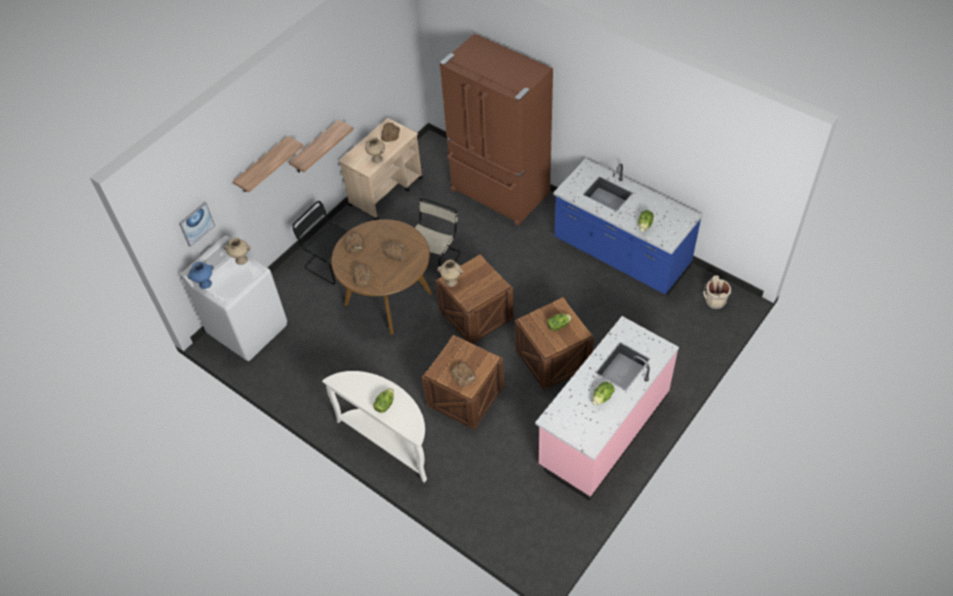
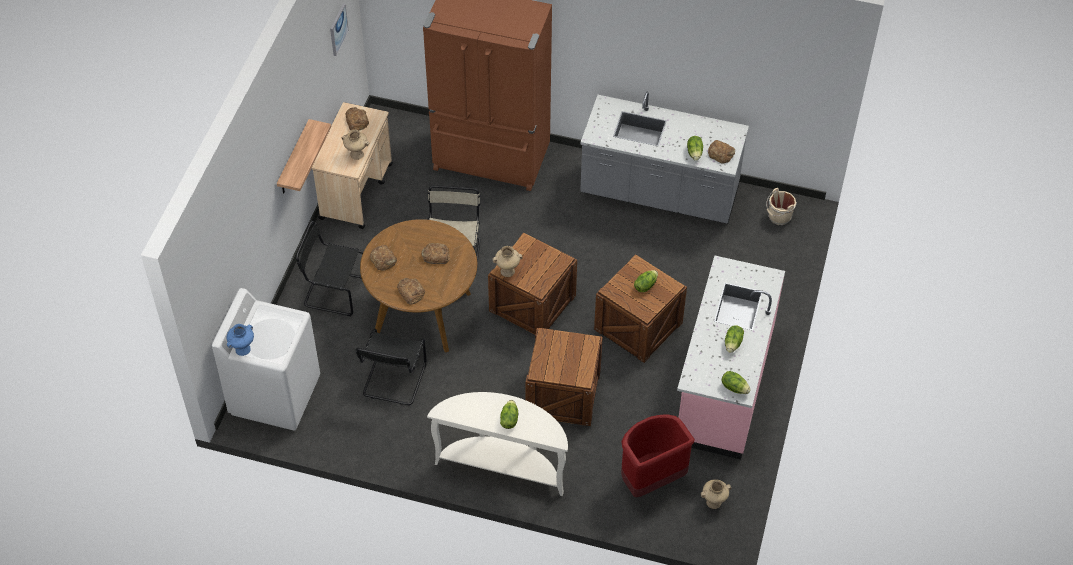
camera: 25 degrees left, 0 degrees up
(196, 223) = (218, 281): picture -> picture (338, 29)
(241, 260) = (270, 311): beige vase -> beige vase (713, 503)
(263, 166) = (260, 195): shelf -> none
(339, 345) = (393, 381): none -> black chair
(463, 376) = (571, 367): bread -> bread (721, 153)
(504, 492) = (651, 479): none -> red trash can
(585, 437) = (734, 387): none -> lettuce
(620, 255) = (659, 193): blue counter -> grey counter

